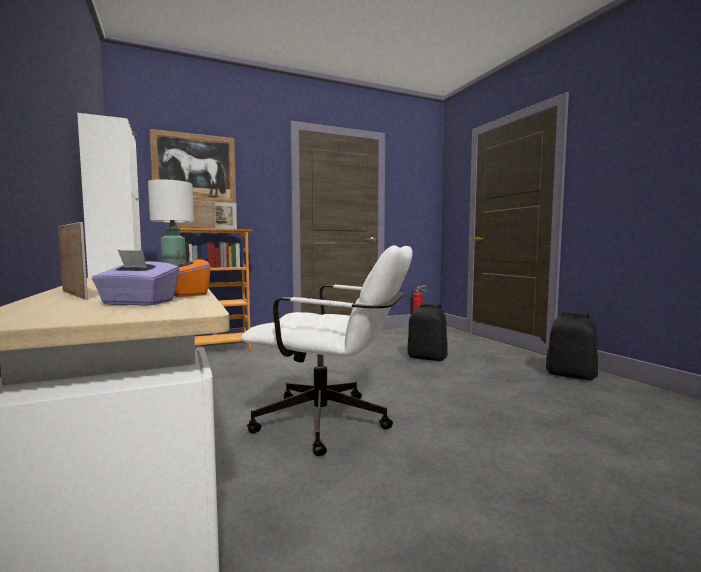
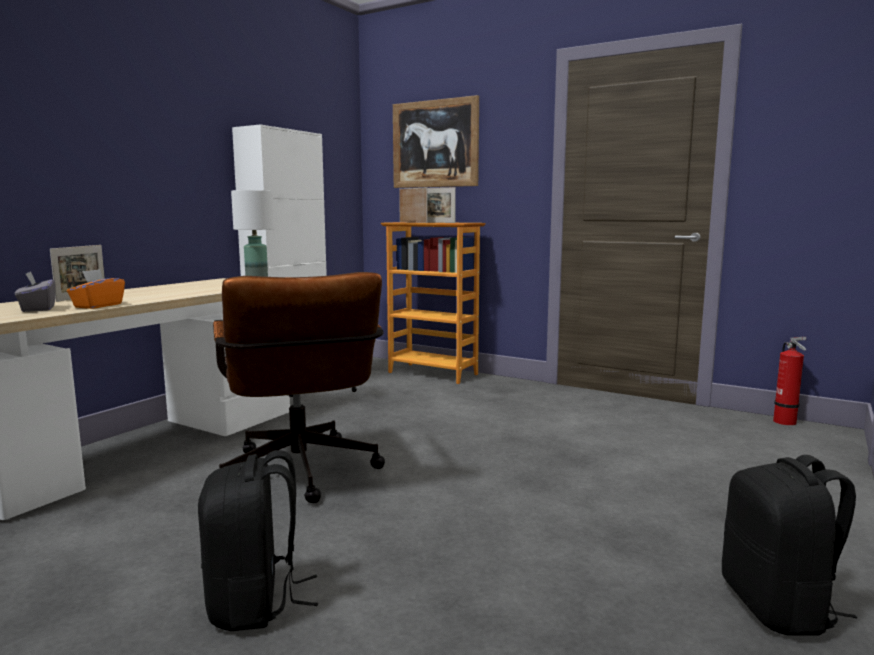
camera: 55 degrees right, 5 degrees up
(138, 303) = (37, 309): purple tissue box -> grey tissue box
(334, 423) = (301, 476): white office chair -> brown office chair
(427, 358) = (619, 466): black backpack -> black backpack (255, 602)

